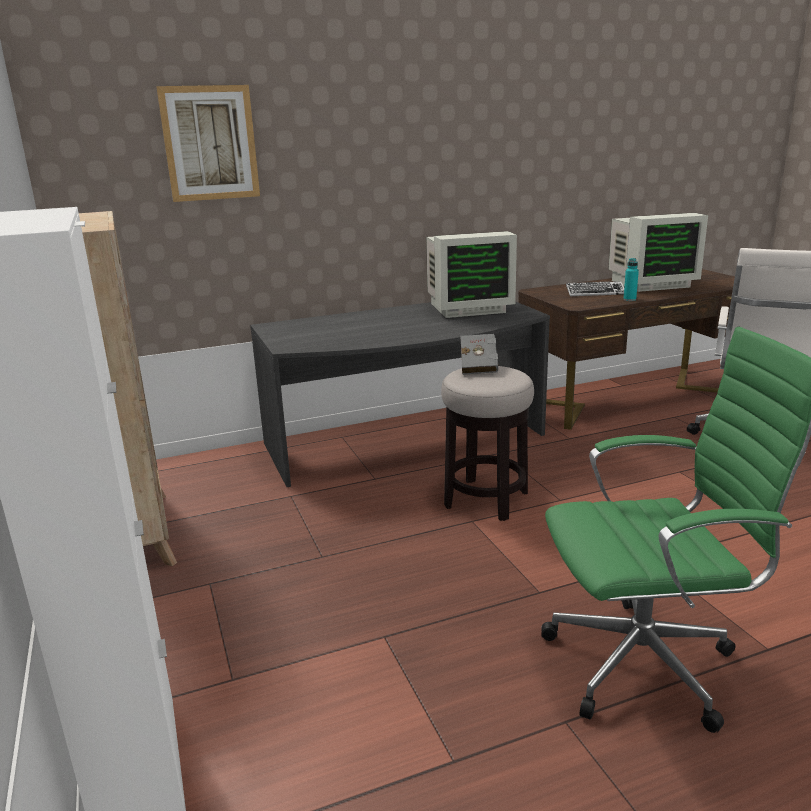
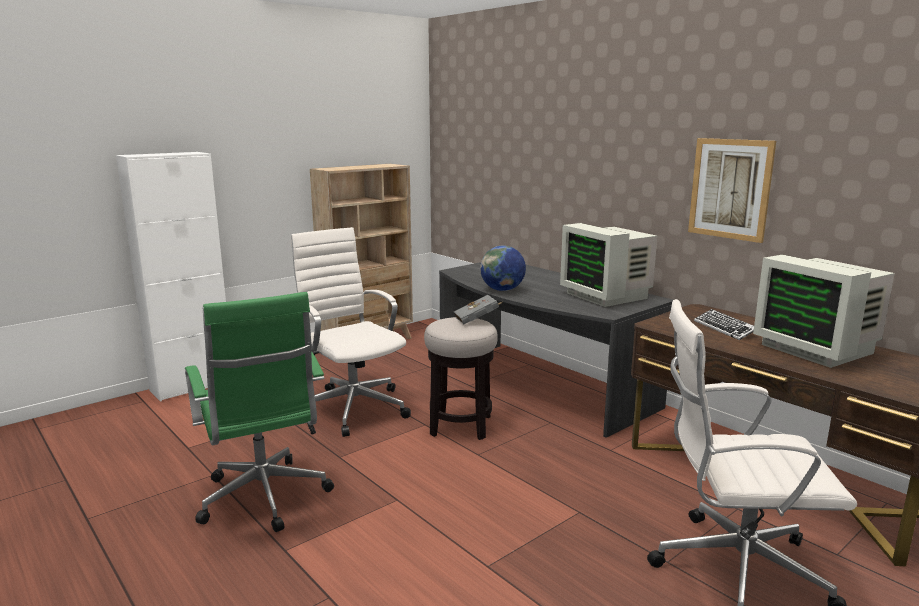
camera: 70 degrees right, 5 degrees down
(210, 143) = (498, 132): picture -> picture (730, 189)
(388, 569) = (352, 407): none -> white office chair
(409, 336) = (502, 290): none -> globe
(629, 299) = (713, 342): turquoise bottle -> none

